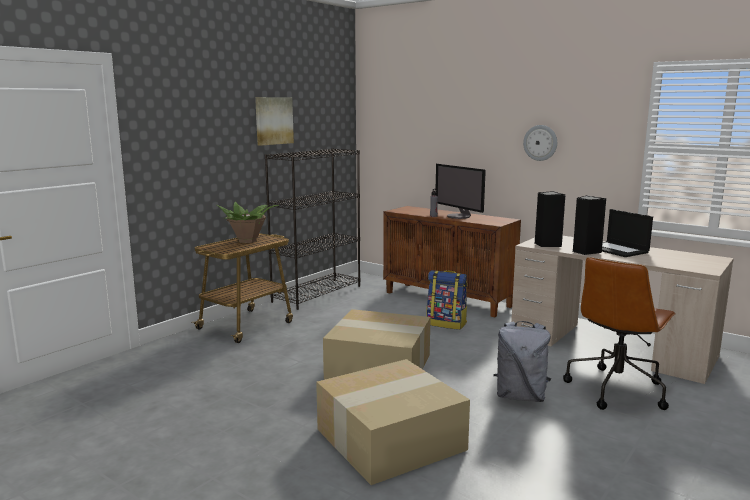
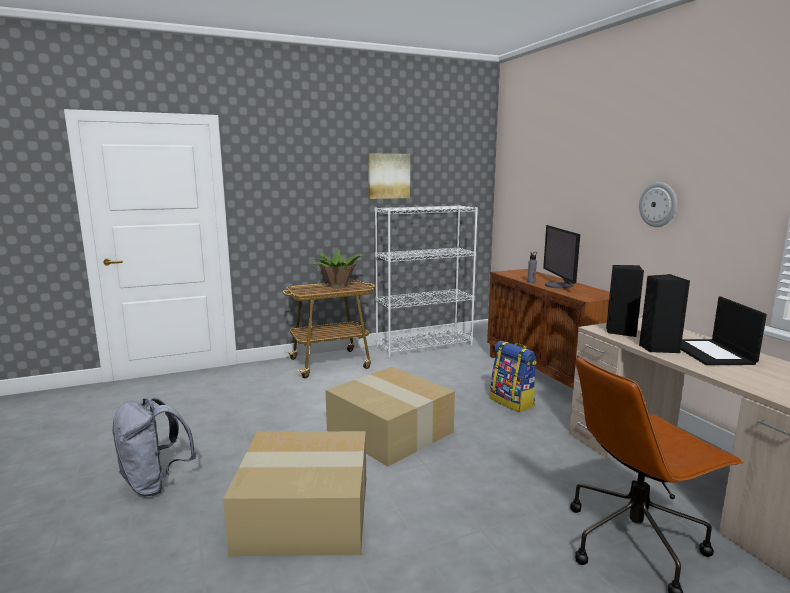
camera: 30 degrees right, 0 degrees up
(317, 293) = (424, 345): black bookcase -> white bookcase
(520, 396) = (495, 510): grey backpack -> grey backpack (155, 483)

